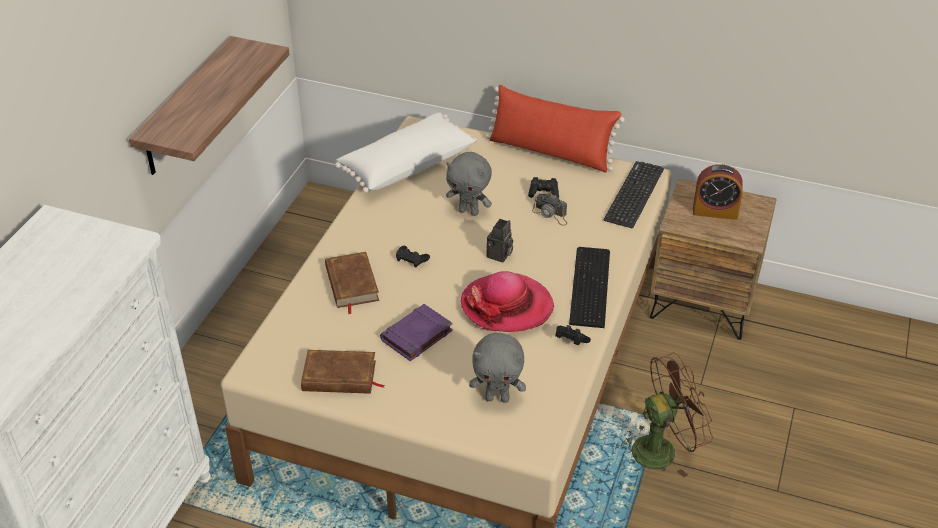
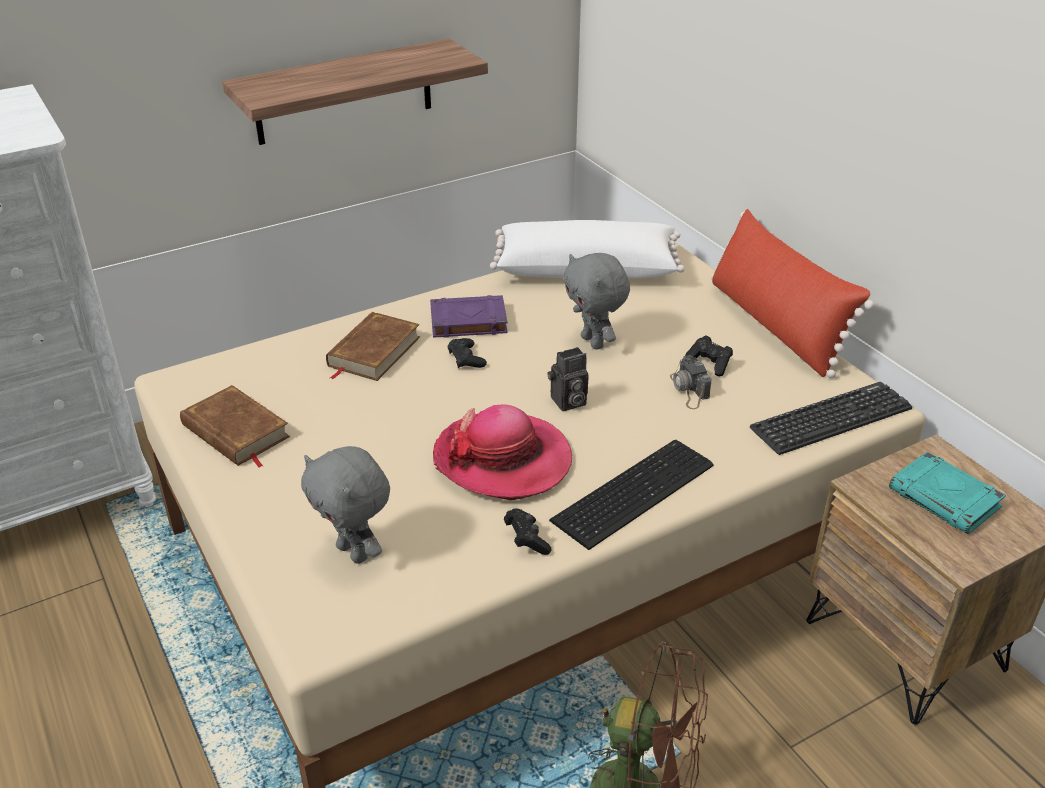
camera: 40 degrees right, 5 degrees down
(416, 336) = (363, 436): purple book -> purple book (467, 322)
(715, 211) = (945, 499): alarm clock -> turquoise book

